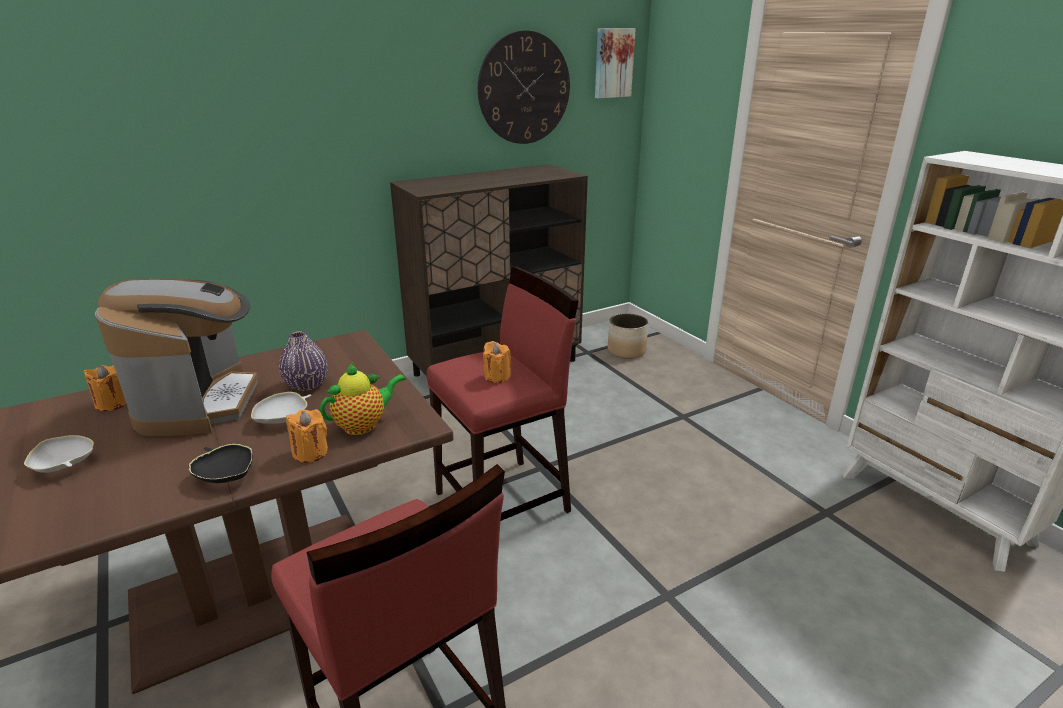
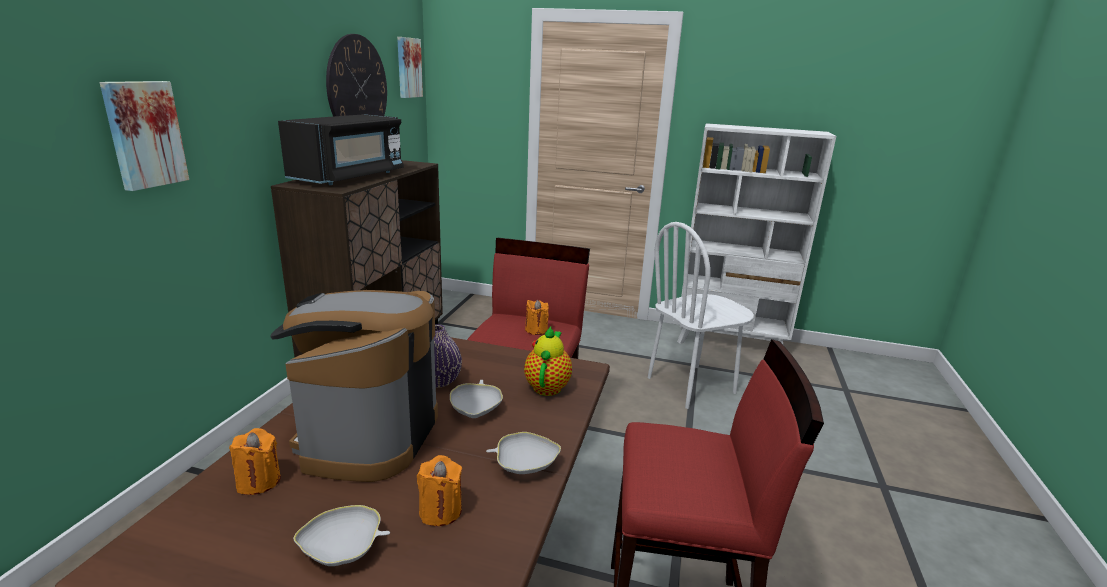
camera: 45 degrees left, 5 degrees down
(200, 403) = (367, 435): coffee machine -> coffee machine turned 120 degrees counterclockwise
(226, 475) = (524, 465): black bowl -> white bowl
(265, 131) = (144, 134): none -> picture
(310, 453) = (552, 419): orange candle -> orange candle (440, 511)
(466, 181) = (350, 177): none -> black microwave
(627, 351) = (467, 313): planter -> none
(780, 534) = (691, 385): none -> white chair

